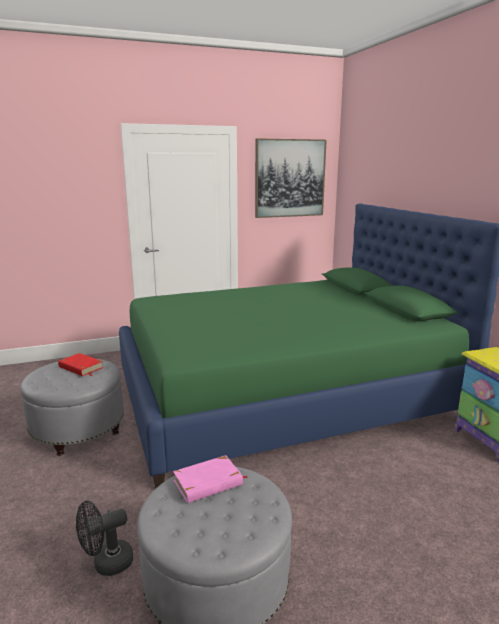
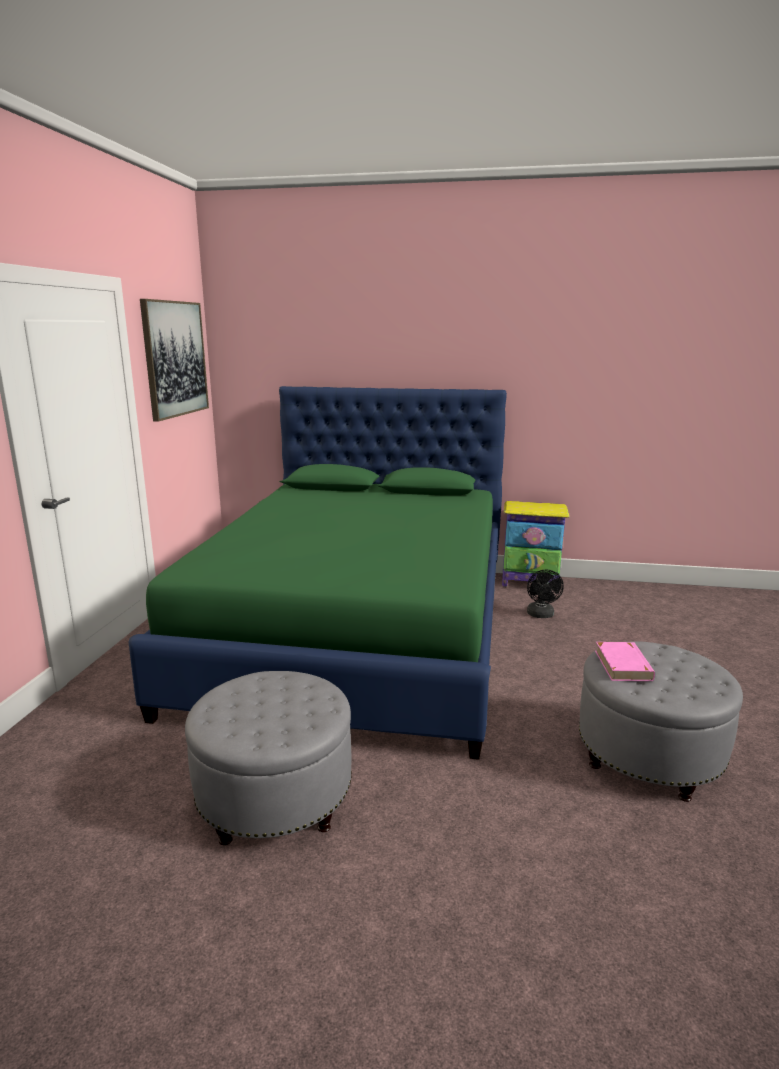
camera: 60 degrees left, 0 degrees up
(81, 367) = (255, 695): red book -> none
(106, 564) = (589, 820): black fan -> black fan (541, 615)

